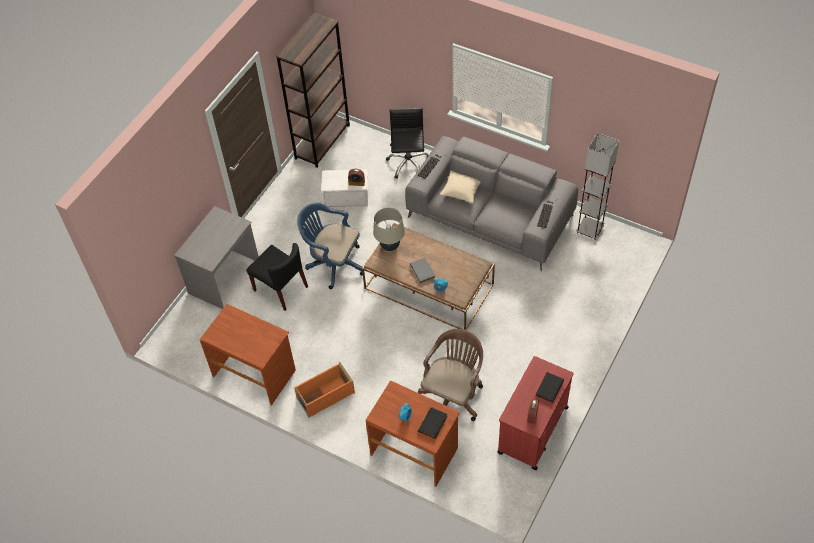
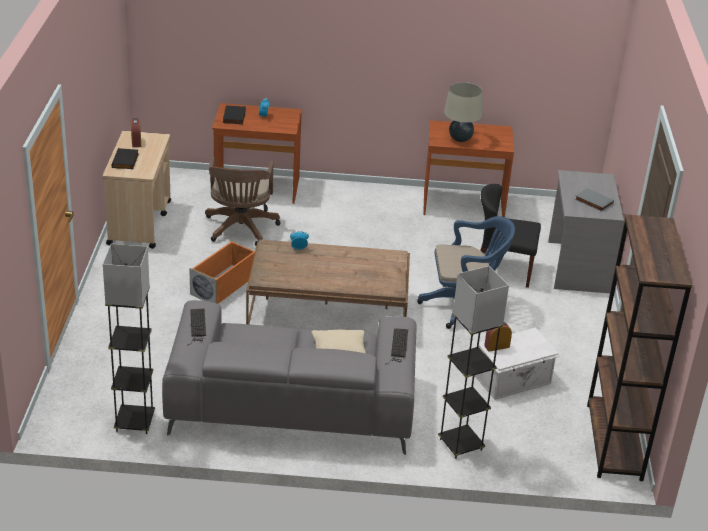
camera: 150 degrees right, 20 degrees down
(325, 396) = (375, 204): orange storage box -> orange storage box (224, 285)
(390, 246) = (390, 274): beige table lamp -> beige table lamp (460, 139)
(408, 163) = (460, 444): black office chair -> grey floor lamp
(423, 271) = (331, 259): grey book -> grey book (593, 202)
(532, 430) = (140, 222): red cart -> beige cart

